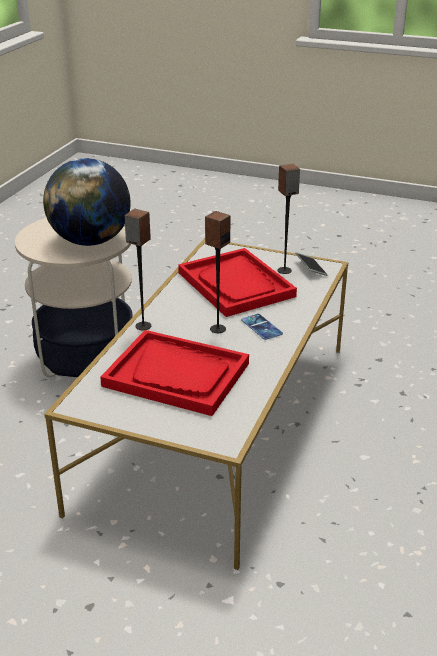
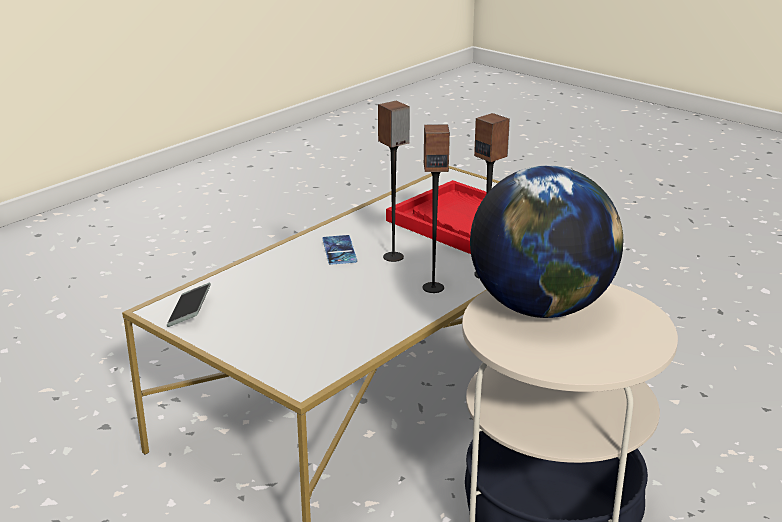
camera: 160 degrees left, 5 degrees down
(236, 284) = (323, 306): red tray -> none
(284, 271) = (231, 315): speaker -> speaker (433, 287)

